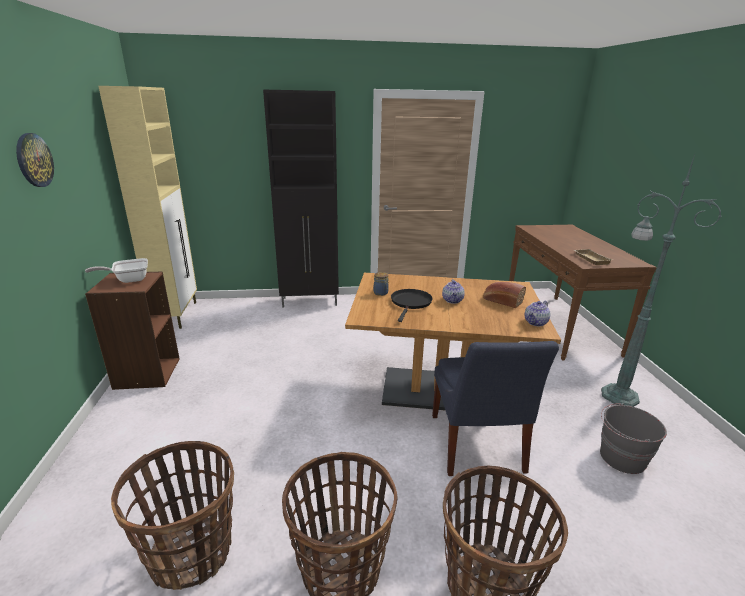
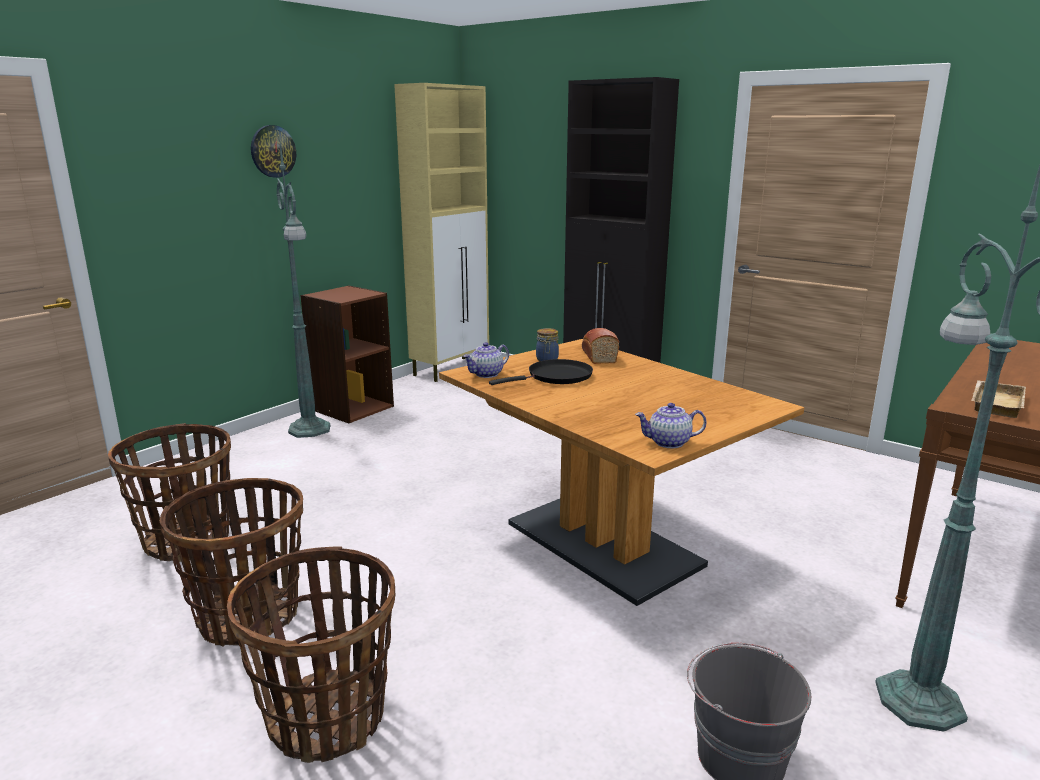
camera: 45 degrees right, 5 degrees down
(128, 280) = (348, 293): frying pan -> none
(139, 406) = (310, 430): none -> green floor lamp
(452, 300) = (616, 390): teapot -> teapot (486, 374)
(476, 446) = (543, 616): blue chair -> none
(501, 301) = (686, 410): bread -> bread (598, 356)

